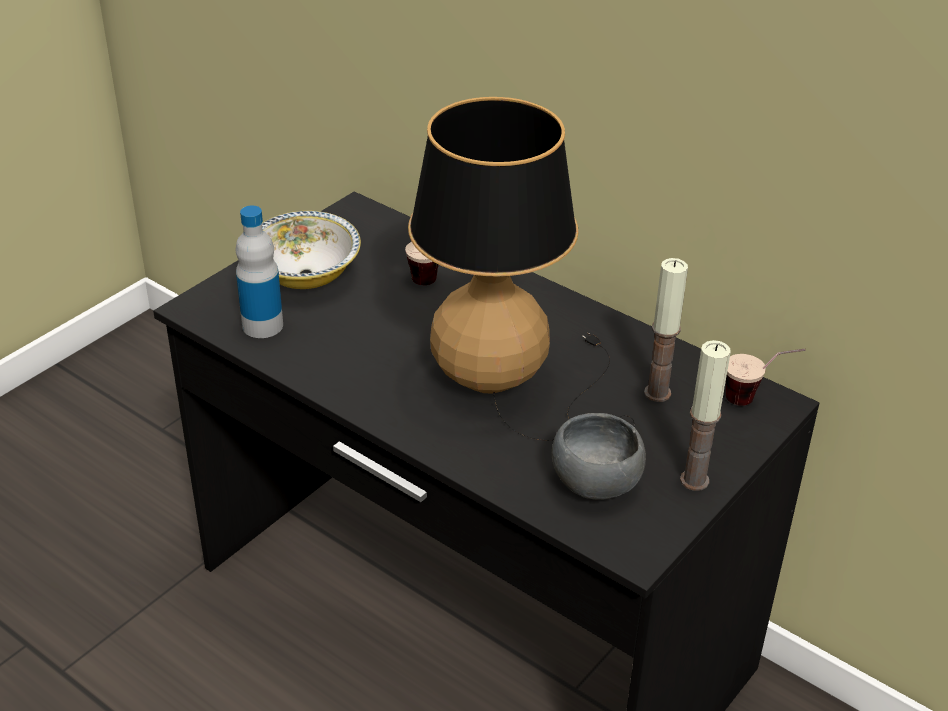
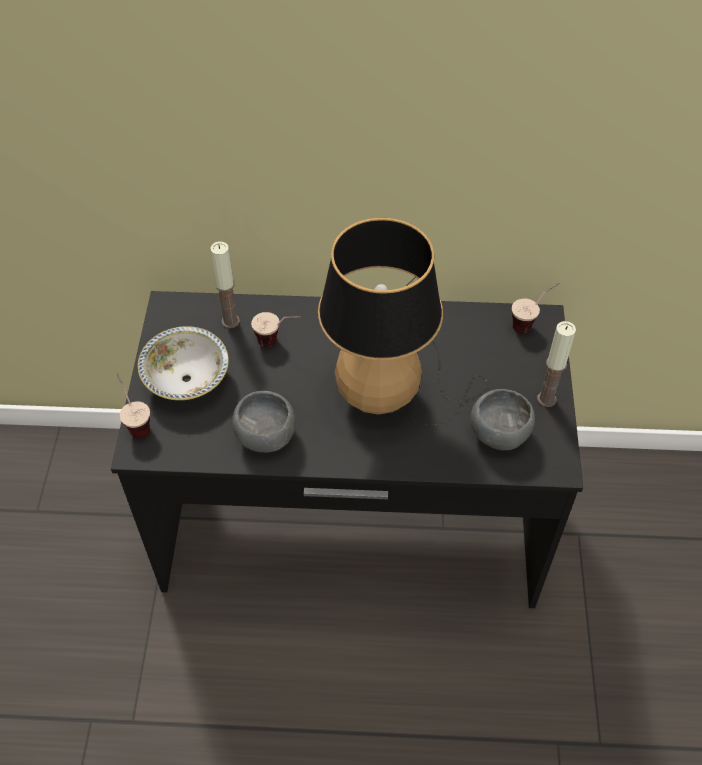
camera: 35 degrees left, 15 degrees up
(218, 284) = (135, 421): none -> cup
(262, 325) = (199, 437): bottle -> none
(327, 356) = (264, 437): none -> grey bowl
(657, 393) = (477, 349): candle -> candle (230, 321)

